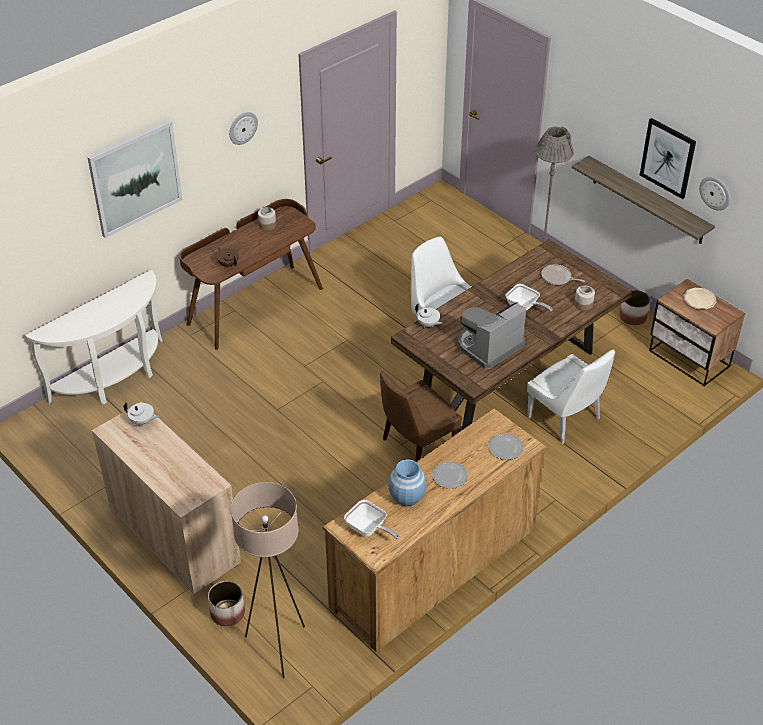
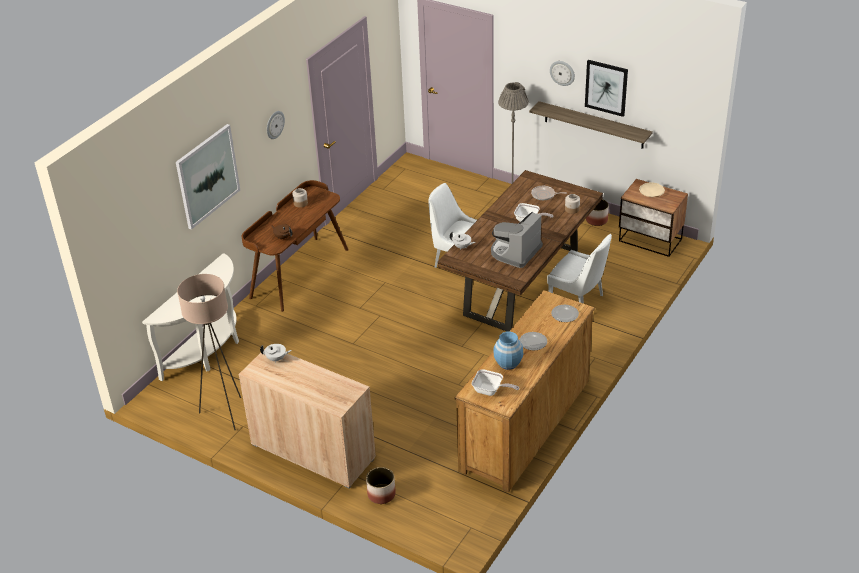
camera: 15 degrees left, 5 degrees down
(277, 647) = (431, 508): beige floor lamp -> beige floor lamp (225, 413)
(416, 446) = (473, 345): brown chair -> none
(715, 193) = (649, 105): wall clock -> wall clock (562, 72)

